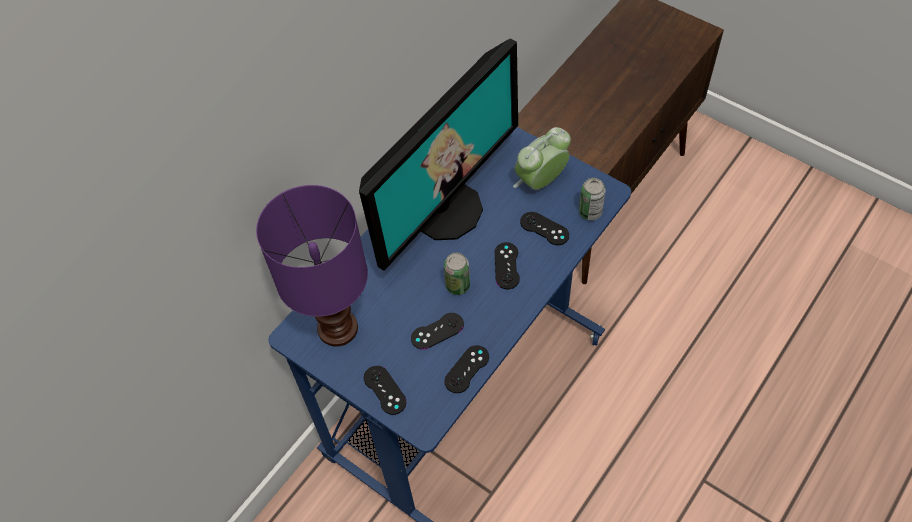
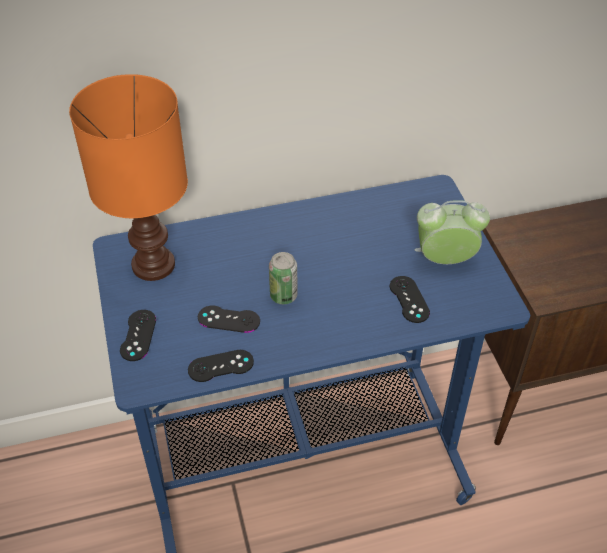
camera: 35 degrees right, 10 degrees down
(337, 327) = (154, 264): purple table lamp -> orange table lamp
(447, 210) = (336, 233): monitor -> none
(506, 266) = (343, 307): black game controller -> none
(590, 212) = (467, 312): can -> none

